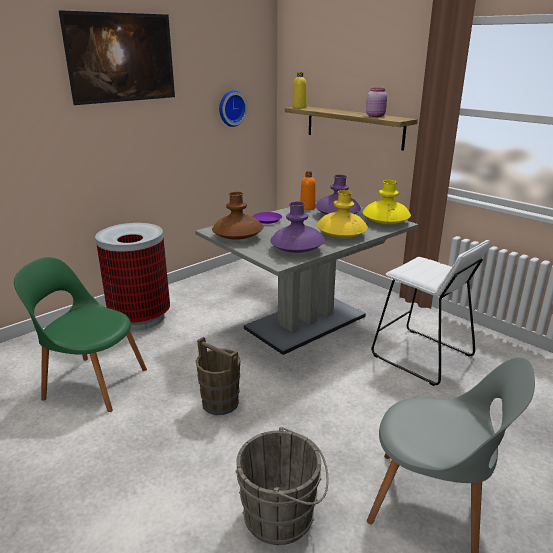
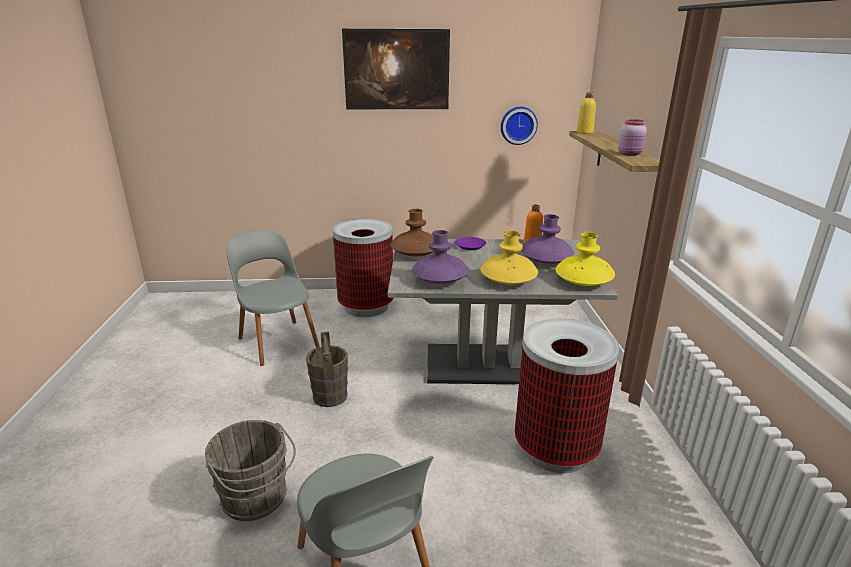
camera: 40 degrees right, 0 degrees up
(92, 382) = (277, 340): green chair -> grey chair
(421, 356) = (555, 449): white stool -> trash can

